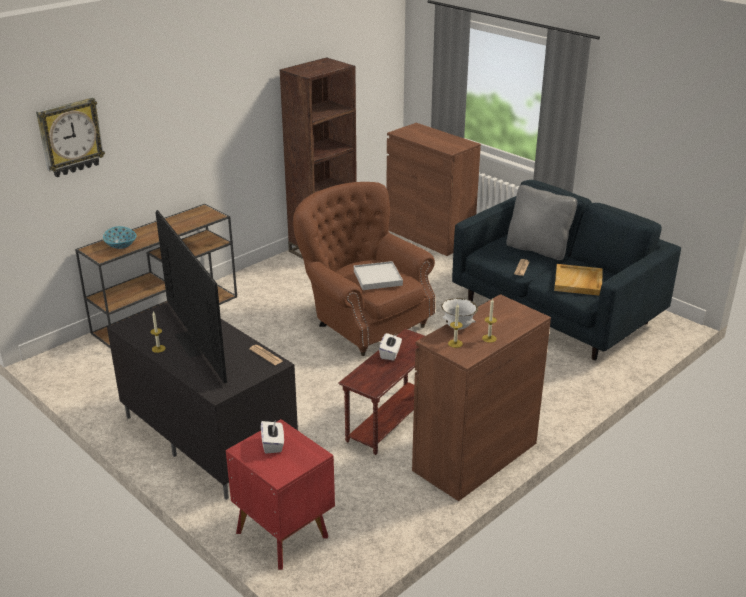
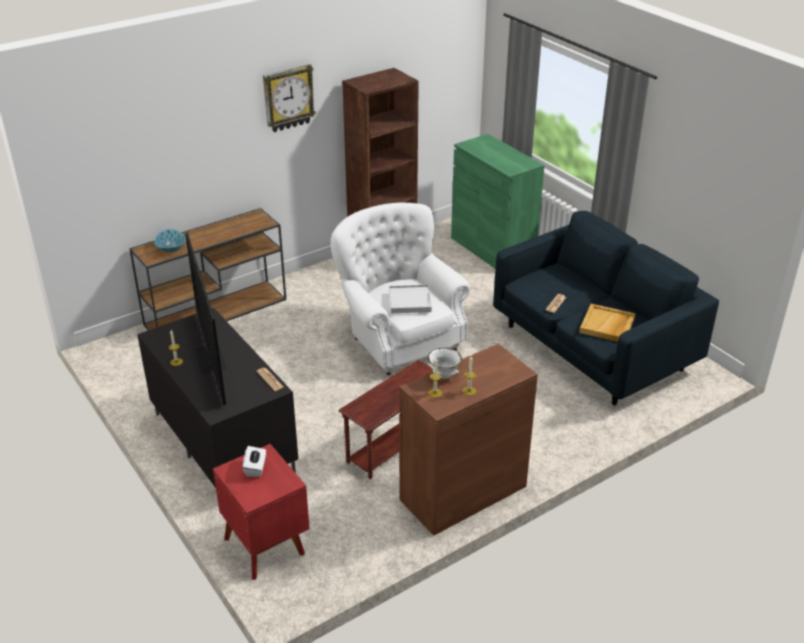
camera: 10 degrees right, 5 degrees up
(70, 137) = (126, 147): wall clock -> wall clock (288, 98)
(364, 322) = (399, 339): brown armchair -> white armchair
(390, 354) = (395, 385): white tissue box -> none
(429, 236) = (492, 249): brown cabinet -> green cabinet
(538, 249) = (580, 284): grey pillow -> none

